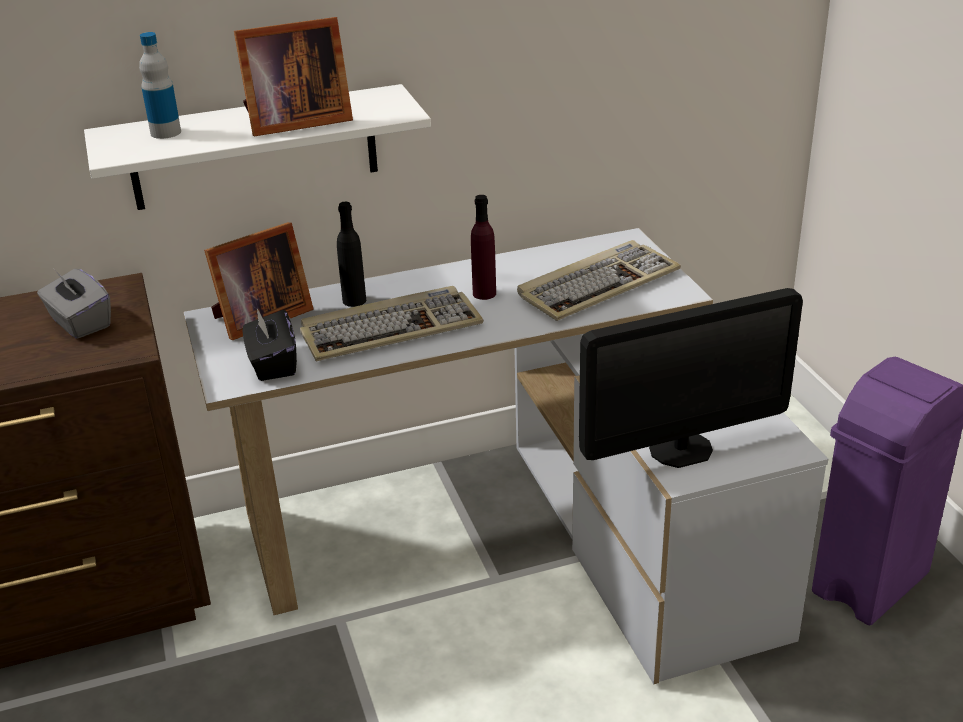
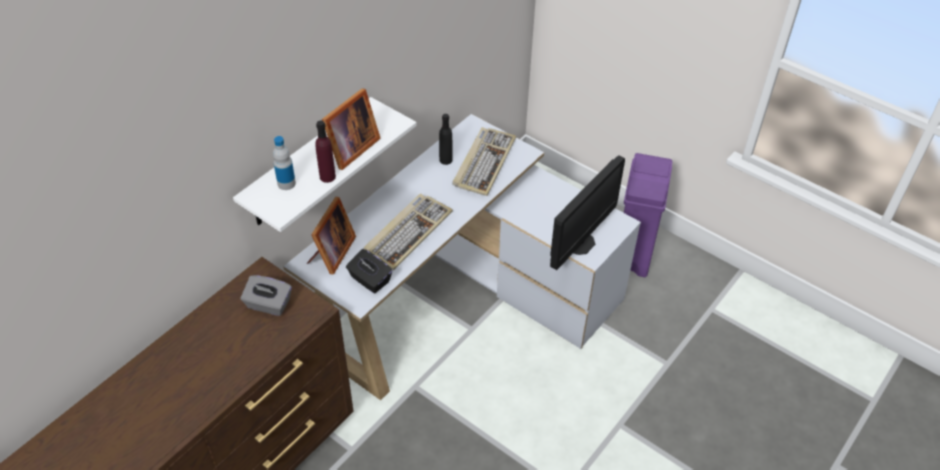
camera: 35 degrees left, 15 degrees up
(354, 300) = (370, 221): black bottle -> black bottle (445, 160)
(484, 293) = (433, 190): purple bottle -> purple bottle (327, 177)

